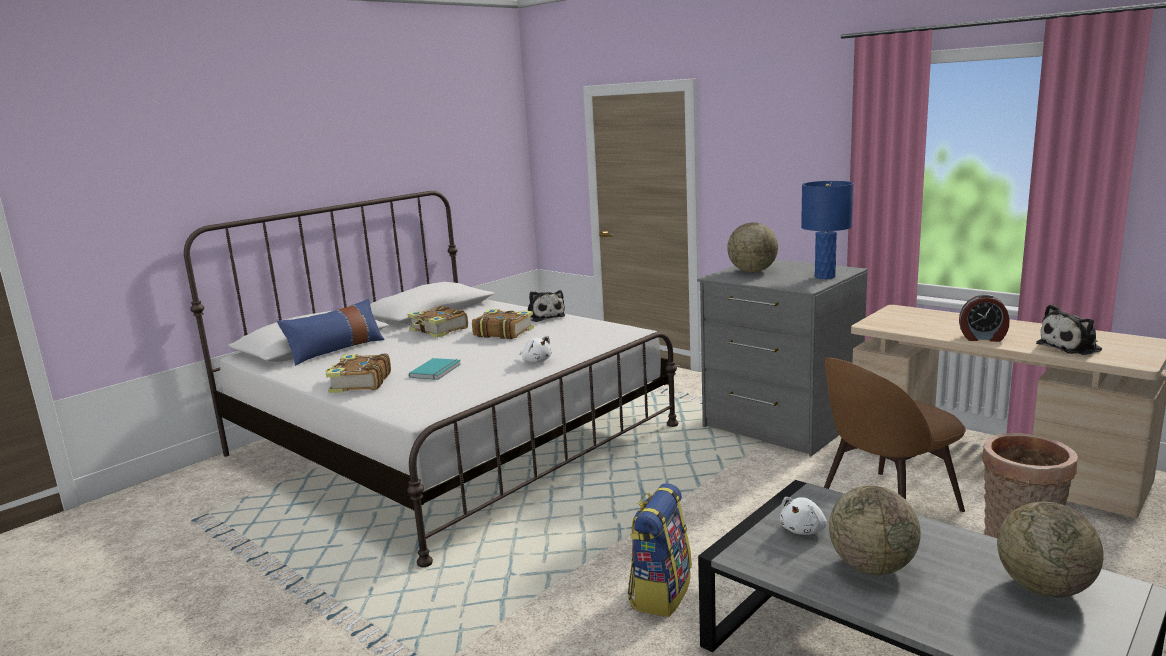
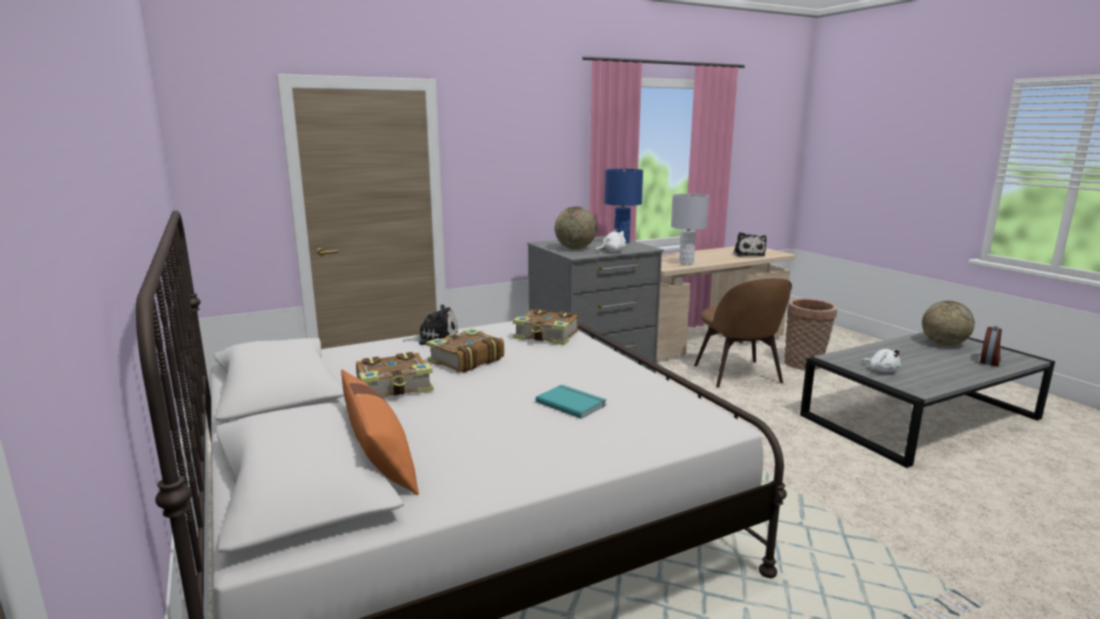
camera: 70 degrees left, 0 degrees up
(336, 350) = (379, 458): blue pillow -> orange pillow
(359, 383) = (570, 449): book -> book (547, 336)
(536, 361) = (592, 360): white plush toy -> white plush toy (612, 251)
(660, 593) = (837, 466): backpack -> none
(872, 567) = (927, 366): globe -> none
(923, 328) = (686, 263): none -> grey table lamp
(982, 338) = (718, 260): alarm clock -> alarm clock (990, 361)

